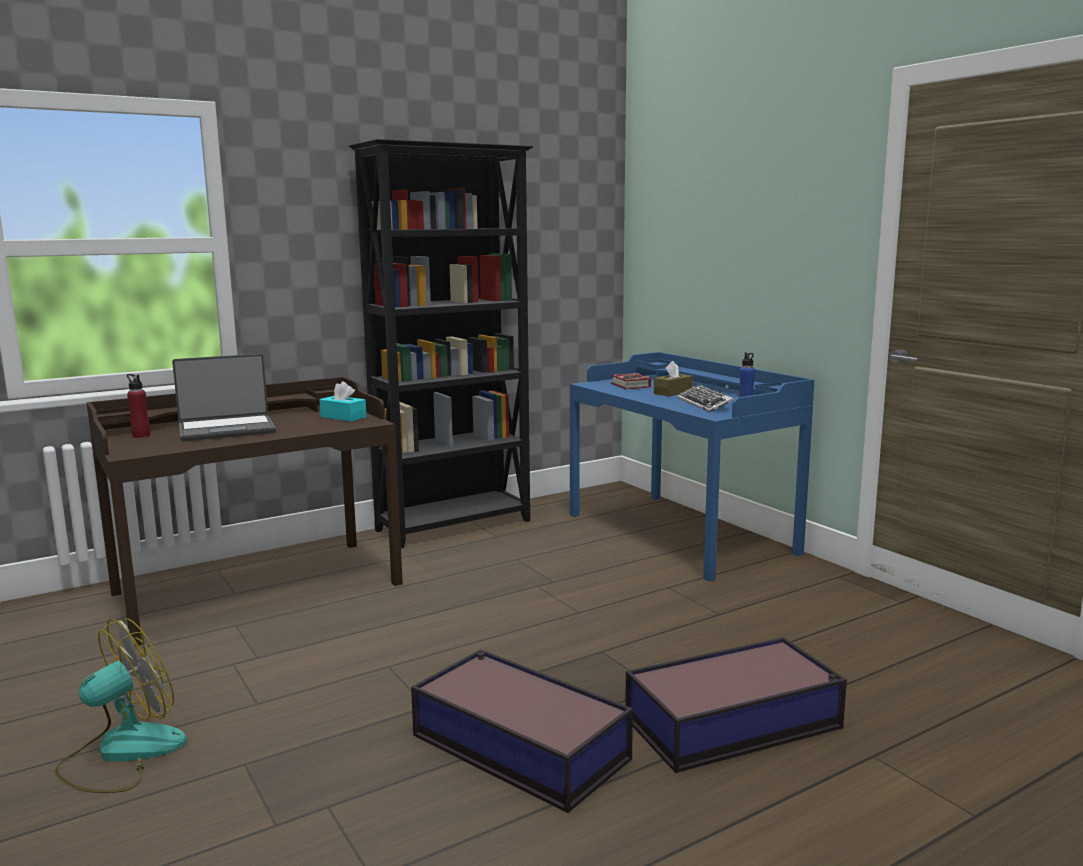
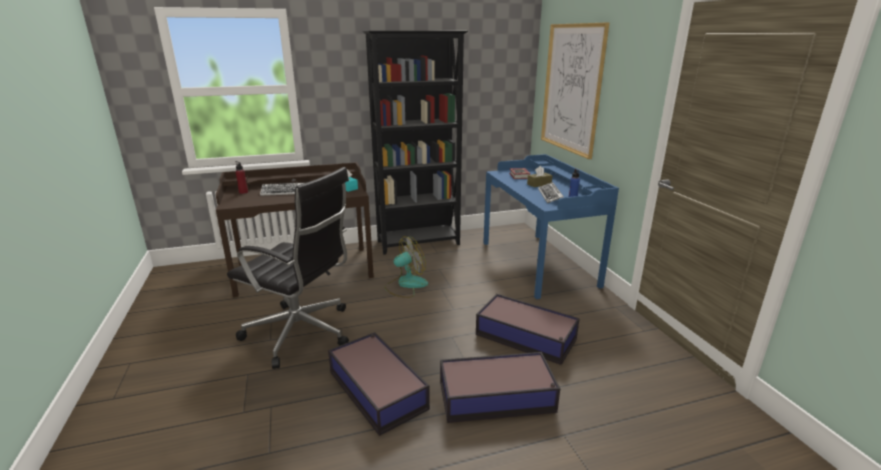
camera: 15 degrees right, 10 degrees up
(122, 753) = (200, 357): fan -> fan (406, 285)
(227, 430) = (284, 192): laptop -> keyboard
(317, 685) = (302, 333): none -> black office chair
(701, 238) = (572, 89): none -> picture
(728, 635) = (526, 337): none -> storage box

